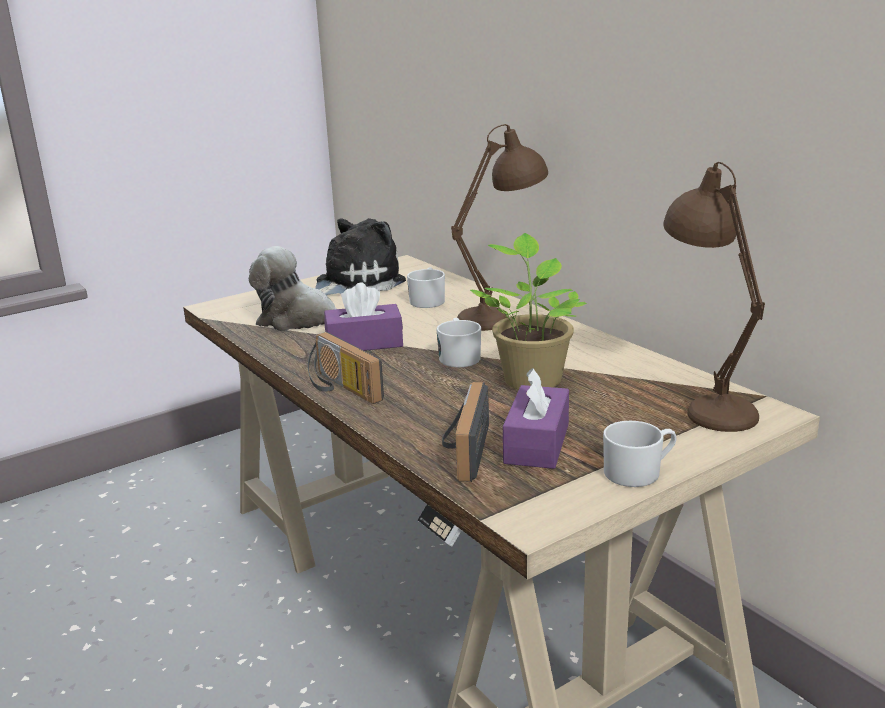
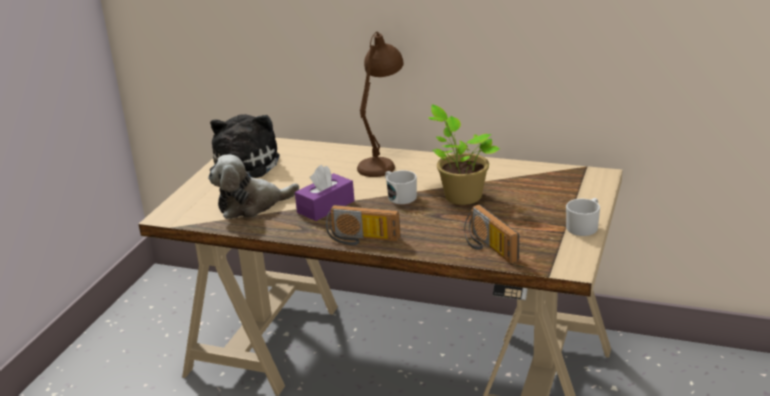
camera: 35 degrees left, 5 degrees up
(428, 300) = (316, 165): white mug -> none
(537, 443) = (518, 230): purple tissue box -> none
(705, 403) = (566, 180): brown table lamp -> none

